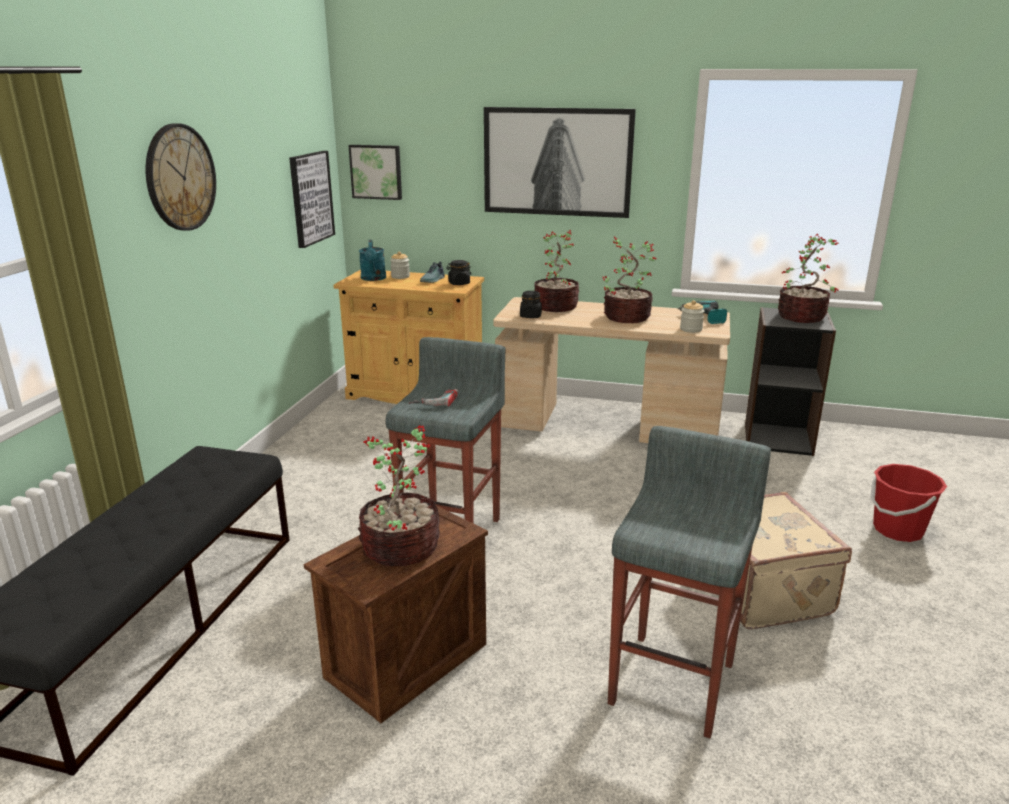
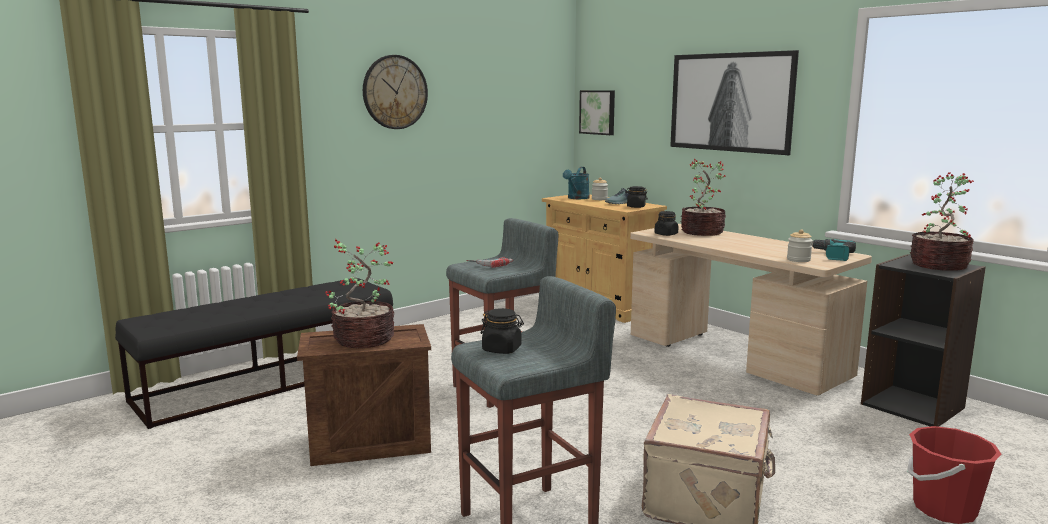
camera: 35 degrees right, 10 degrees down
(311, 198) = (535, 128): picture -> none
(625, 317) = (751, 245): potted plant -> none
(669, 526) = (502, 349): none -> black jar

